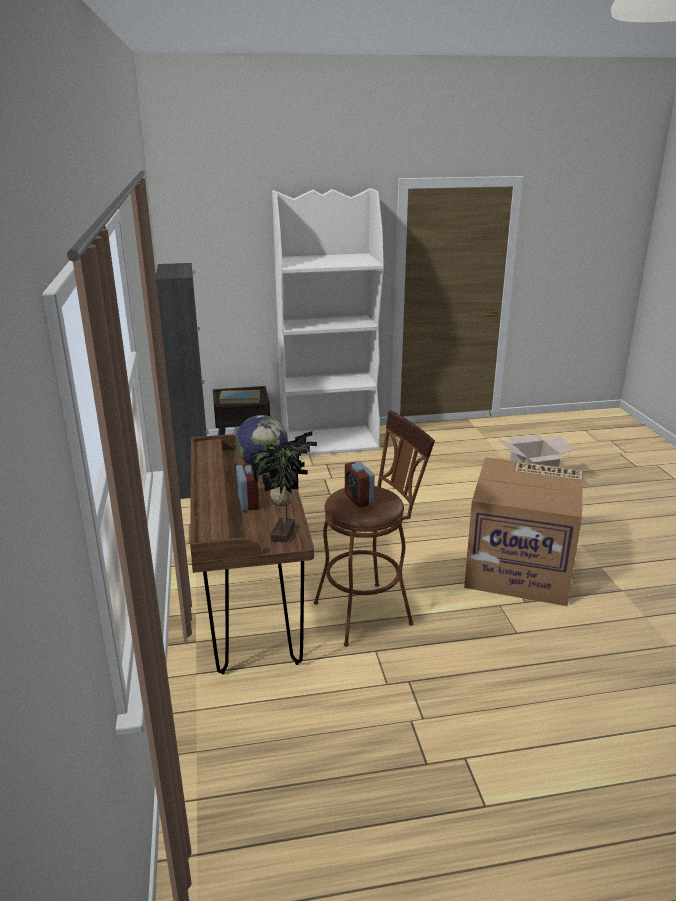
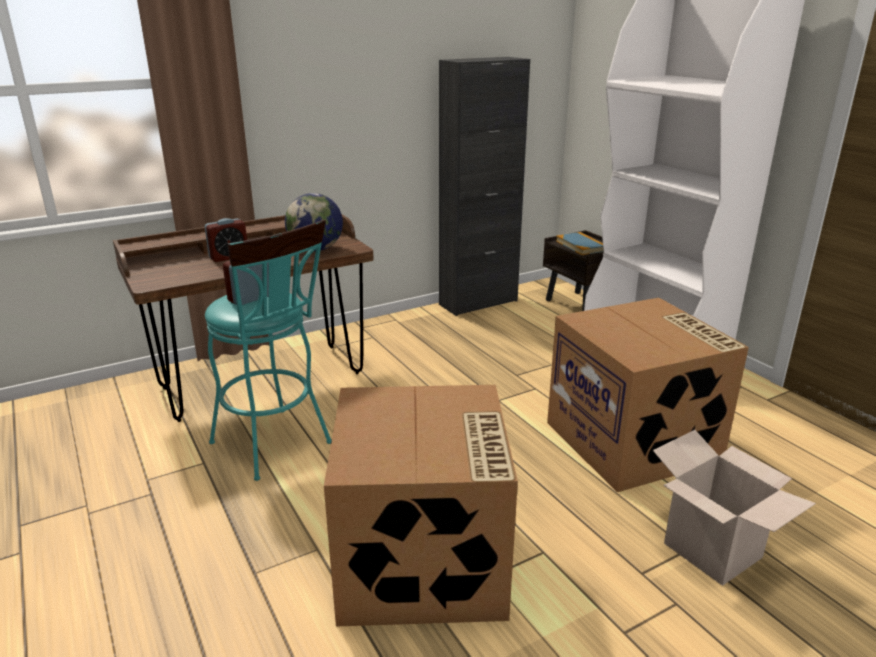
camera: 70 degrees right, 0 degrees up
(285, 533) = (166, 278): potted plant -> none
(370, 610) = (276, 446): brown stool -> turquoise stool
(432, 478) = (634, 441): none -> cardboard box

